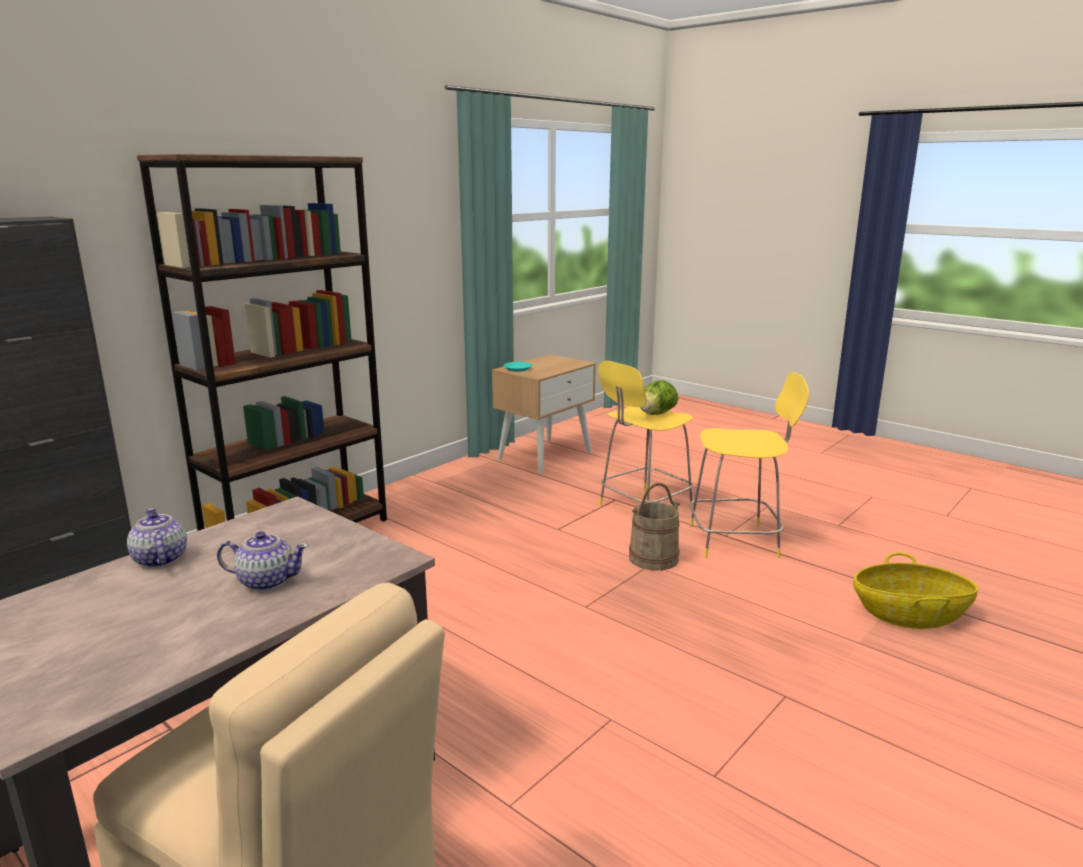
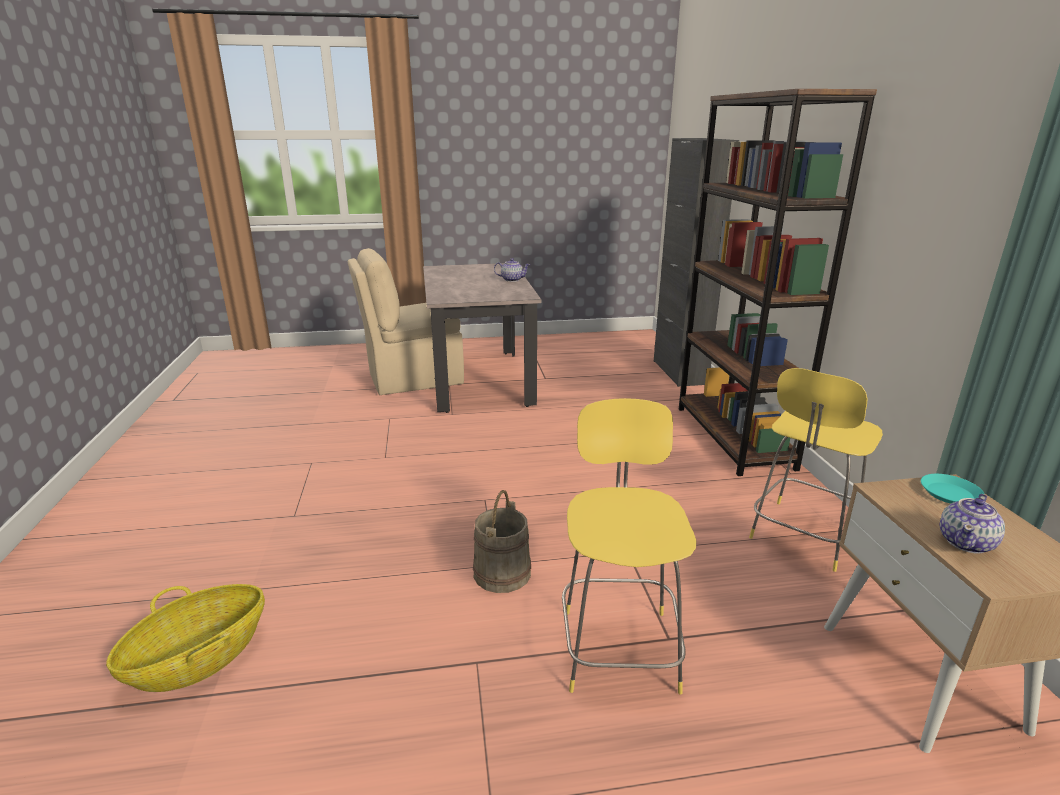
camera: 130 degrees right, 5 degrees up
(266, 581) = (463, 286): teapot -> teapot (966, 542)
(656, 414) = (628, 531): lettuce -> none
(737, 541) = (454, 661): yellow stool -> yellow stool (802, 536)

